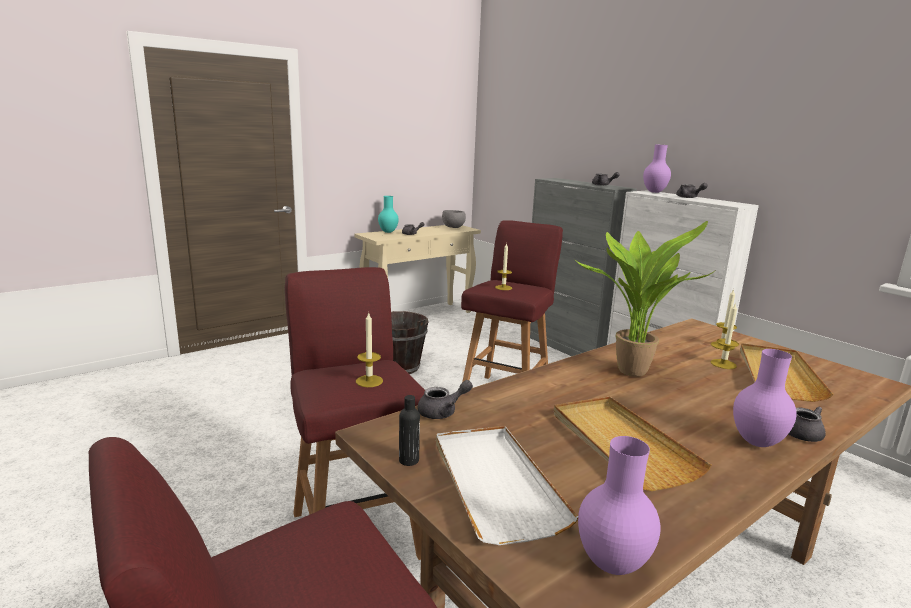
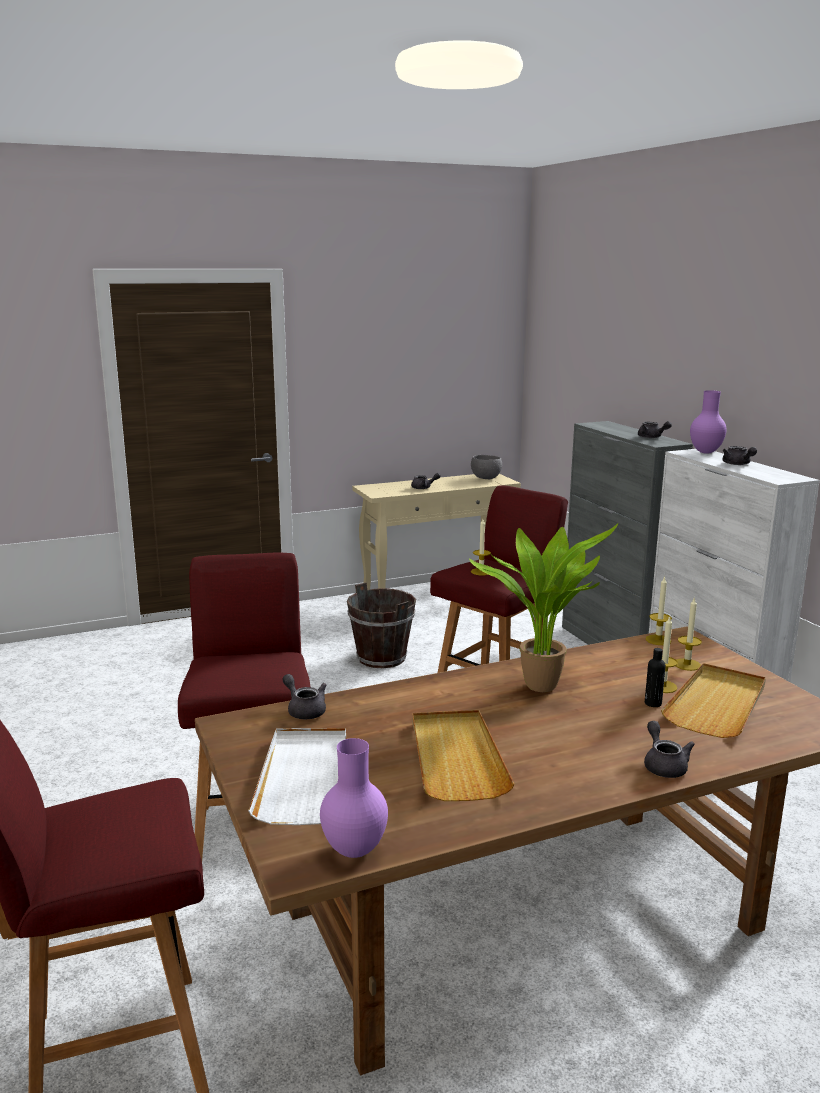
camera: 15 degrees right, 0 degrees up
(369, 381) = (254, 673): candle -> candle (658, 640)
(388, 232) = (395, 484): turquoise vase -> none
(409, 460) = (243, 750): black bottle -> black bottle (653, 703)
(442, 412) = (304, 710): grey teapot -> grey teapot turned 120 degrees counterclockwise
(758, 443) = (604, 772): purple vase -> none

